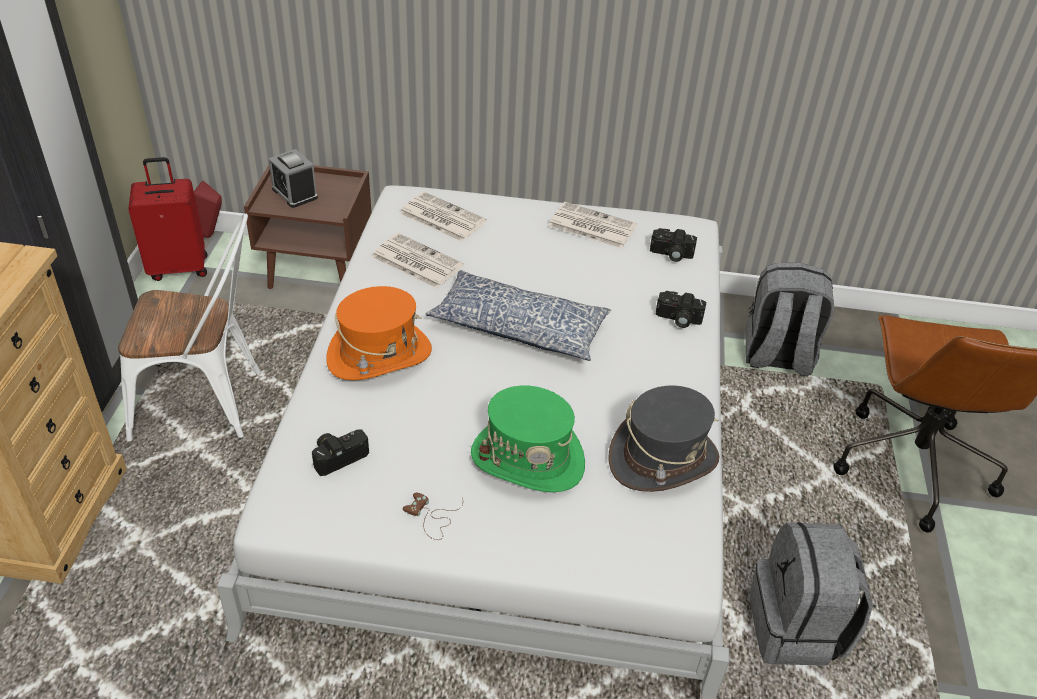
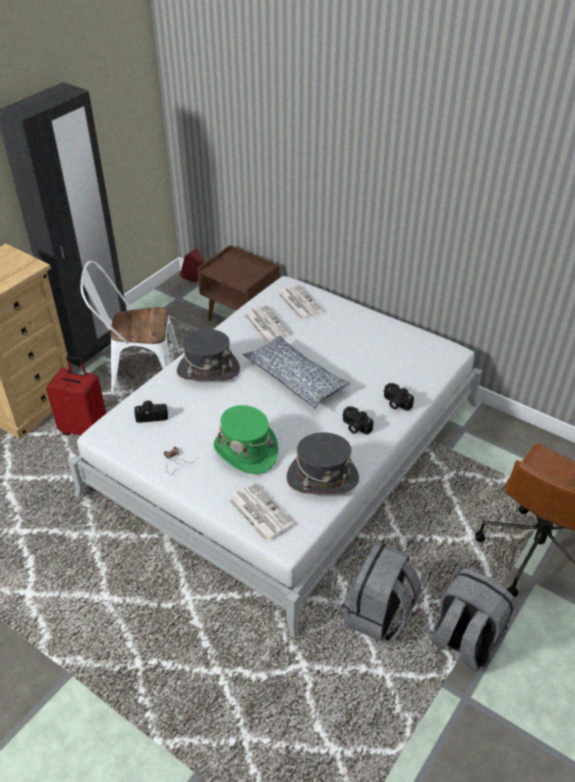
camera: 30 degrees right, 0 degrees up
(179, 267) = (169, 295): red suitcase -> red suitcase (85, 429)
(209, 403) = (139, 374): white chair -> white chair turned 150 degrees clockwise
(294, 193) = (230, 267): alarm clock -> none
(379, 355) = (208, 370): orange hat -> grey hat
(591, 226) = (384, 332): newspaper -> newspaper (259, 512)
(671, 254) = (422, 363): camera -> camera (355, 427)
(777, 356) = (492, 455): grey backpack -> grey backpack (464, 641)

